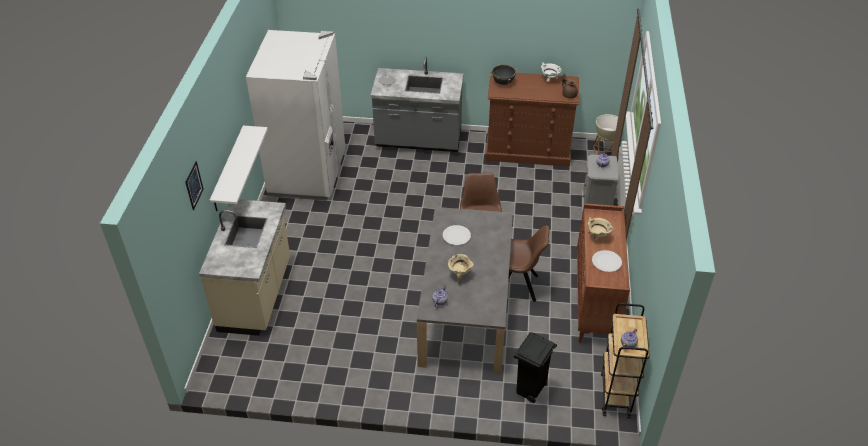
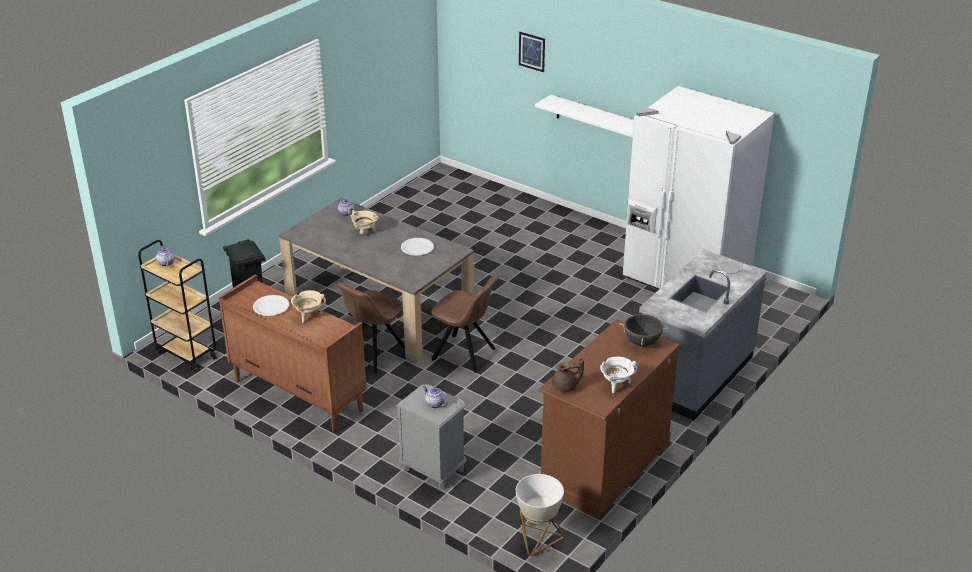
camera: 120 degrees right, 10 degrees down
(256, 295) = (516, 209): beige counter -> none

